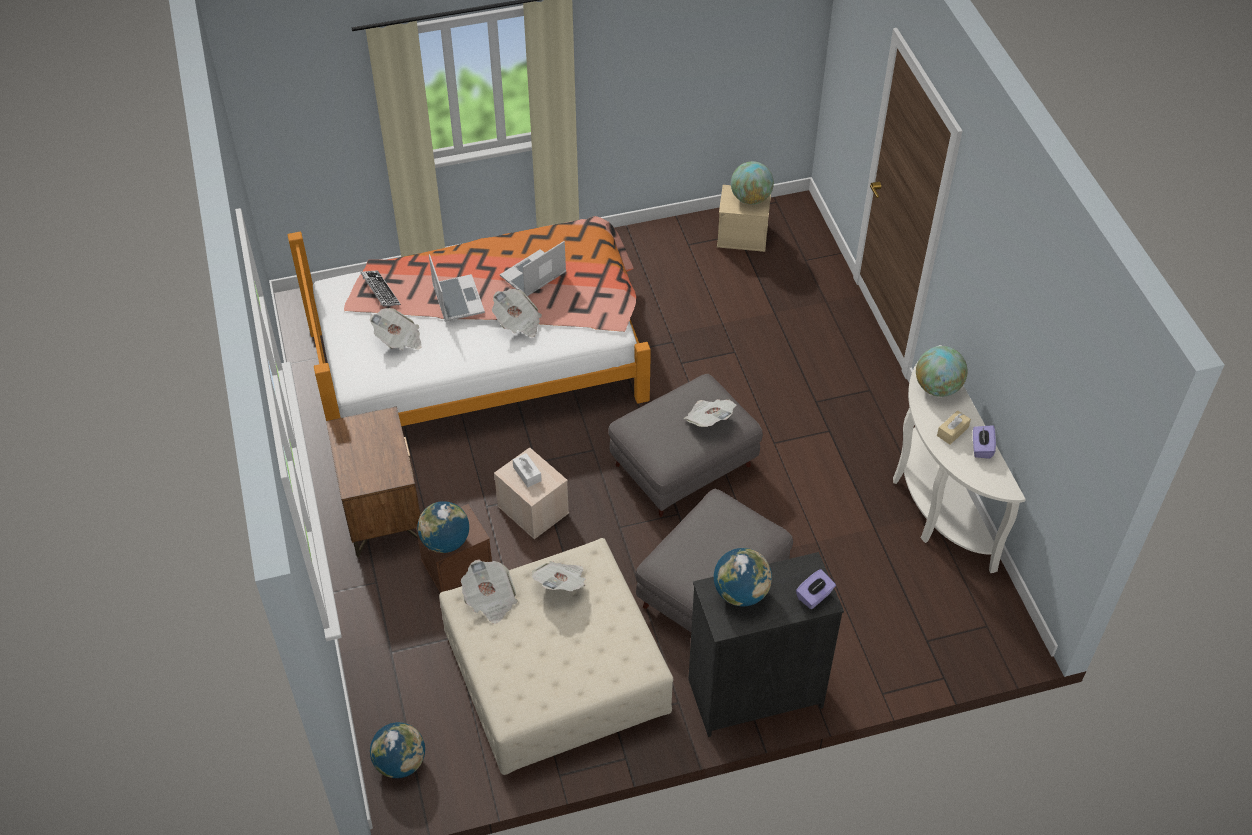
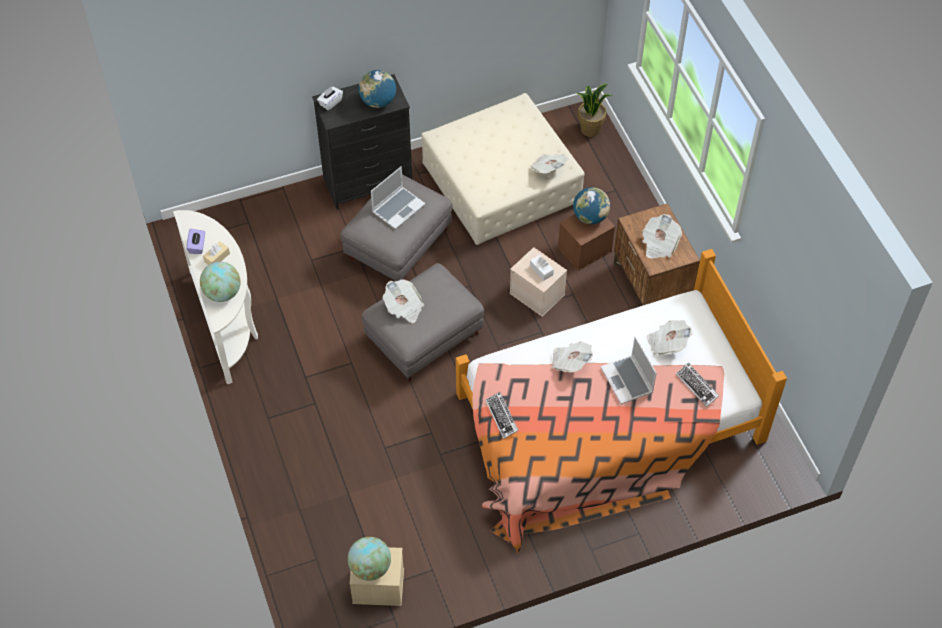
camera: 175 degrees right, 5 degrees up
(400, 762) = (590, 129): globe -> potted plant
(533, 276) = (566, 412): laptop -> laptop (398, 208)
(561, 584) = (501, 182): newspaper -> newspaper (659, 244)
(605, 277) = (502, 417): none -> keyboard
(814, 596) = (330, 102): purple tissue box -> white tissue box

